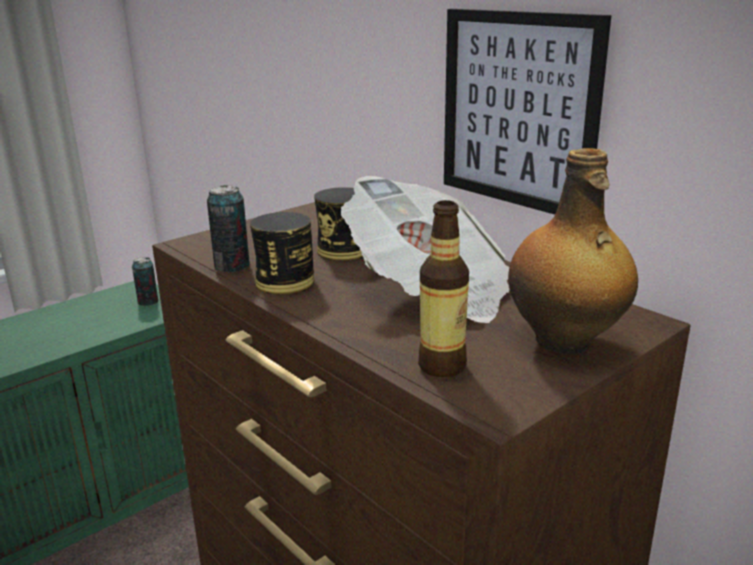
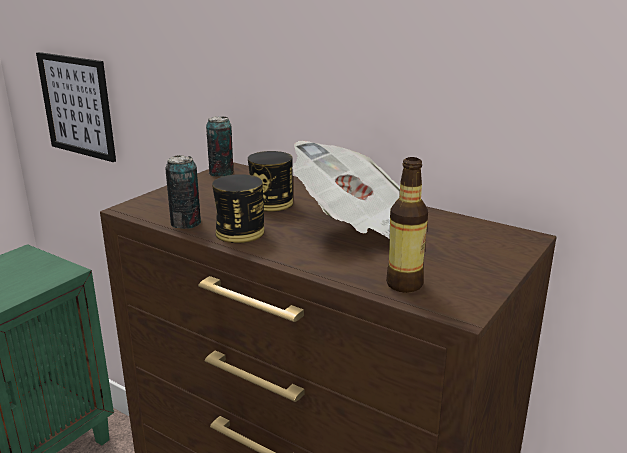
camera: 15 degrees left, 0 degrees up
(148, 302) = (39, 266): can -> can (221, 173)
(518, 110) = (408, 84): picture -> picture (77, 106)
(564, 341) = (480, 257): bottle -> none

